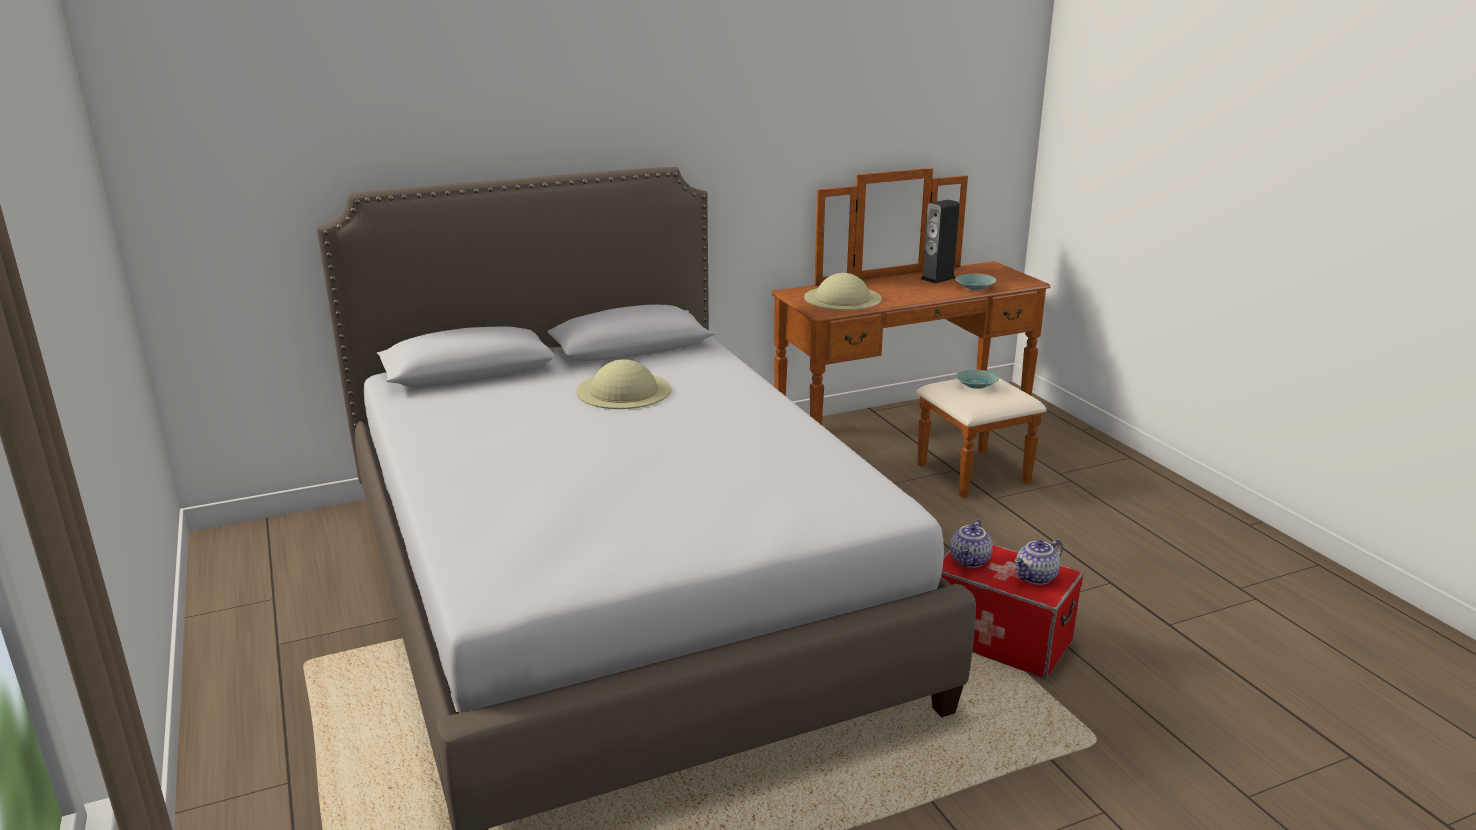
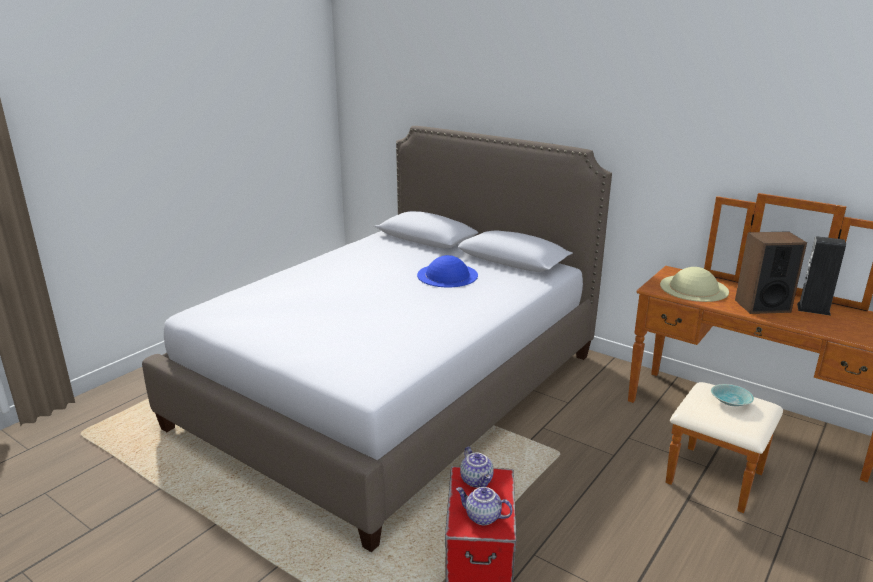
camera: 60 degrees right, 0 degrees up
(623, 390) = (447, 275): beige hat -> blue hat
(911, 290) = (762, 306): none -> speaker
(970, 561) = (477, 480): teapot -> teapot turned 105 degrees counterclockwise
(975, 288) = (822, 328): turquoise bowl -> none

